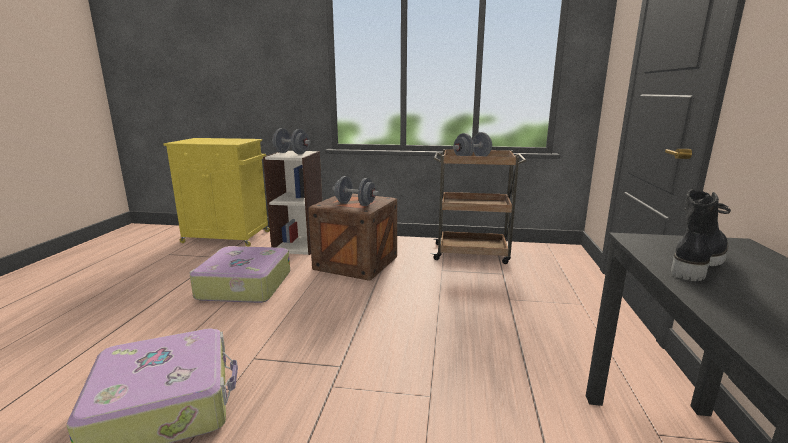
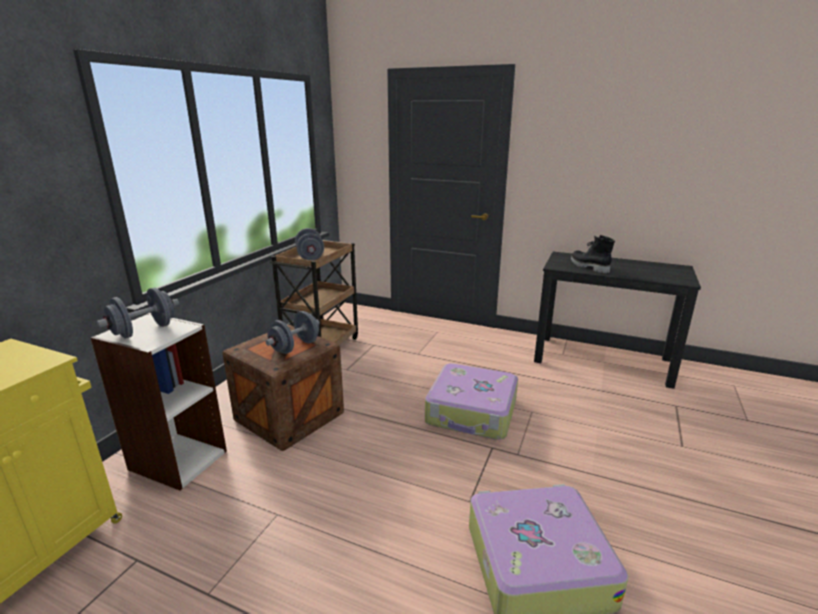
camera: 75 degrees left, 5 degrees up
(243, 285) = (288, 518): suitcase -> suitcase (472, 412)

